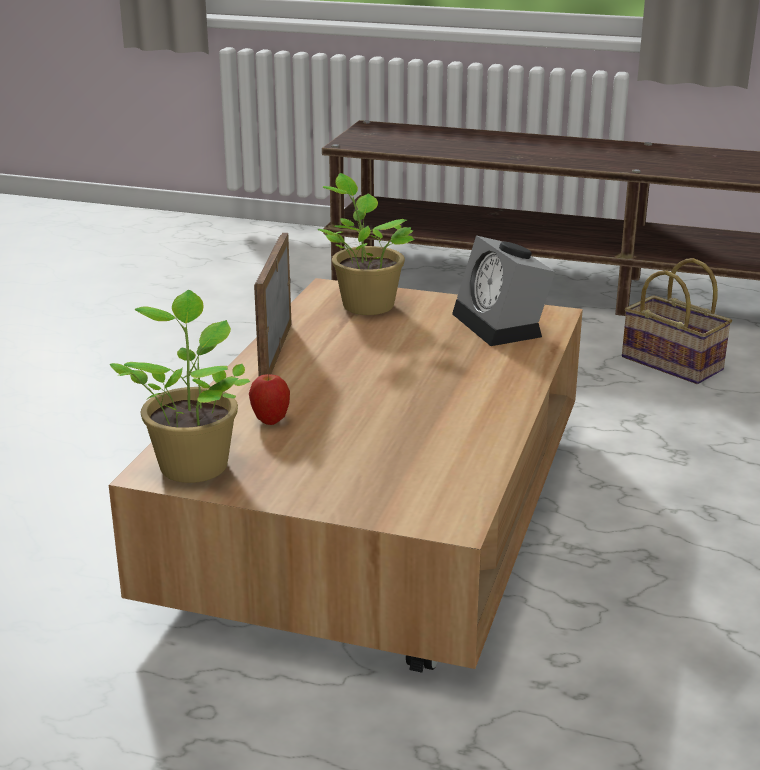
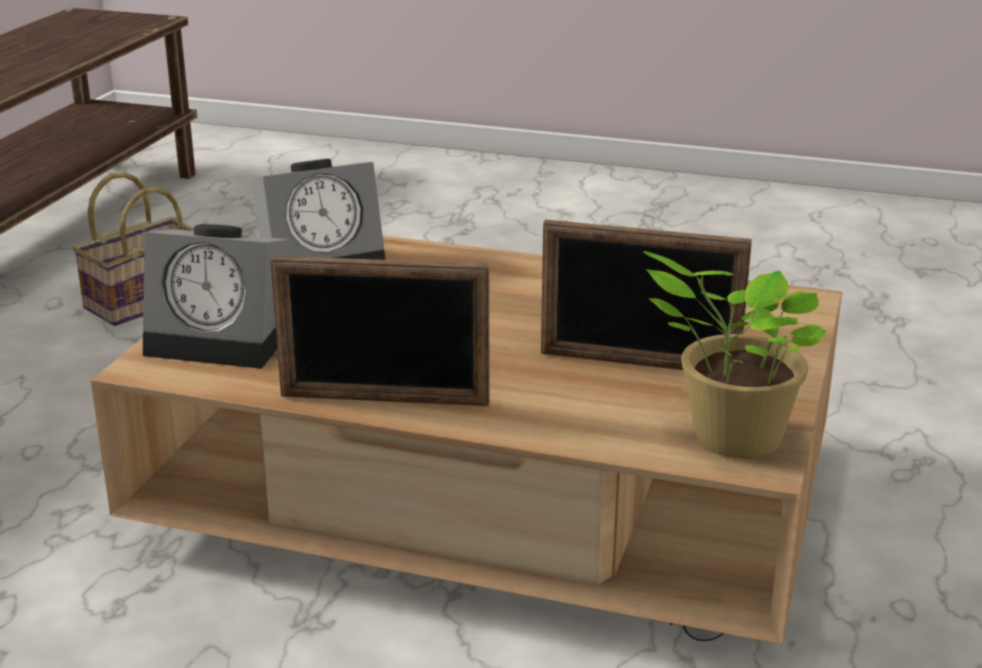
camera: 90 degrees left, 0 degrees up
(270, 421) = (604, 395): apple -> none
(320, 436) = (638, 363): none -> picture frame
(366, 304) = (225, 341): potted plant -> alarm clock

